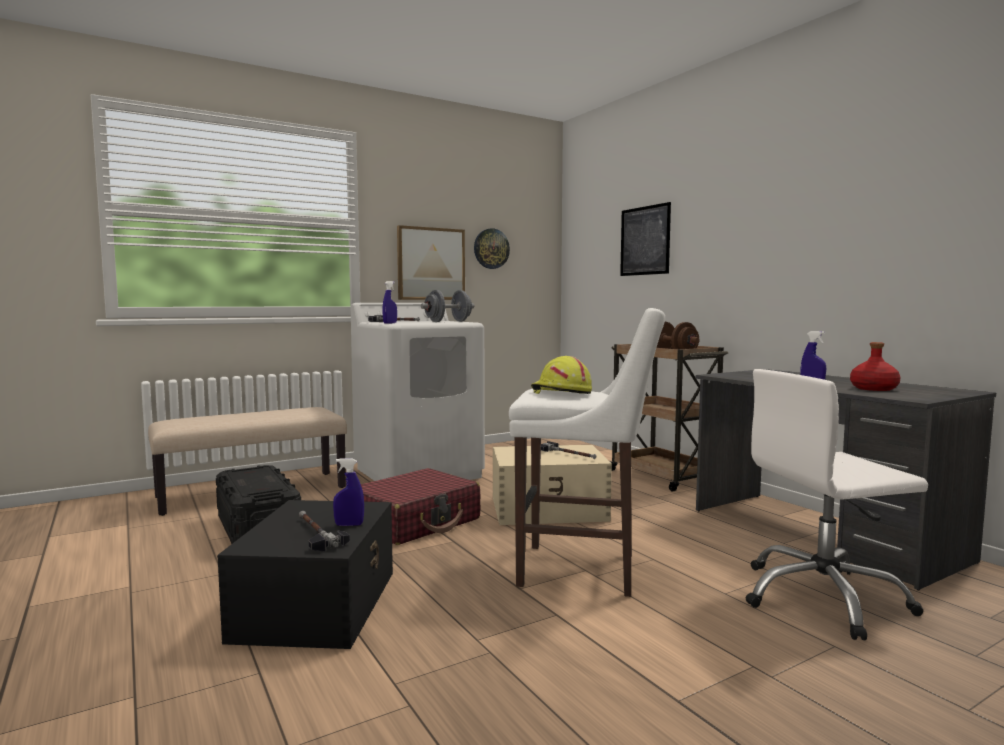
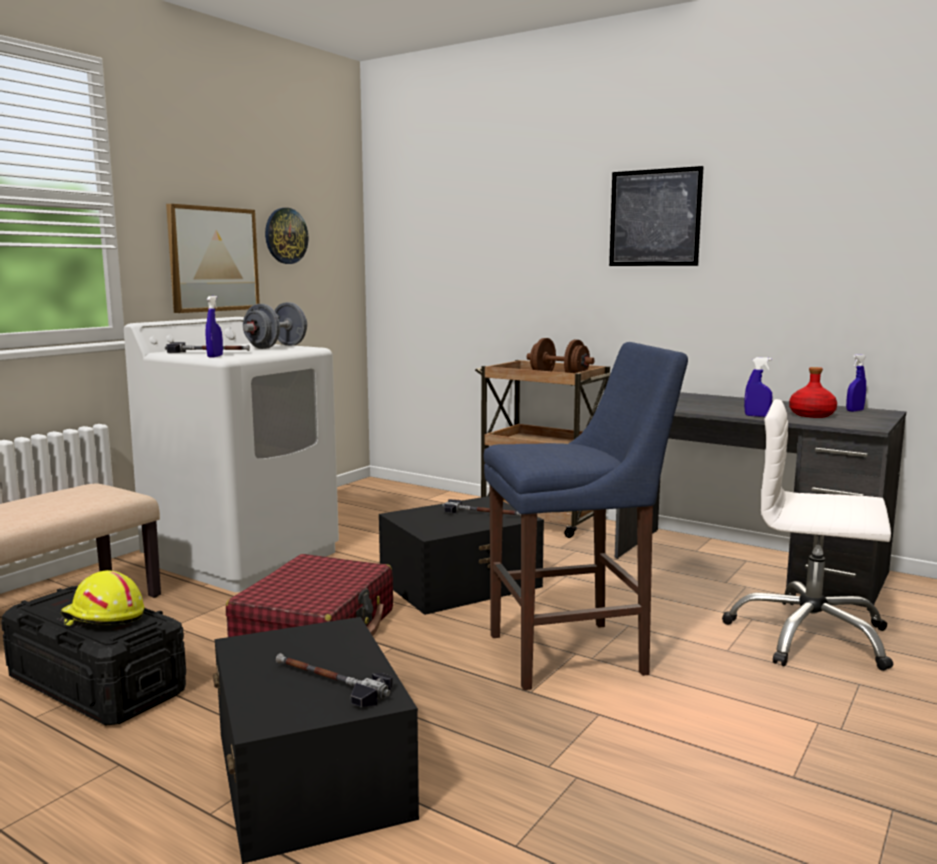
camera: 25 degrees left, 5 degrees up
(349, 525) = (353, 660): blue spray bottle -> blue spray bottle (854, 411)
(549, 509) = (462, 583): beige storage box -> black storage box
(560, 393) = (551, 451): yellow hard hat -> yellow hard hat (103, 617)
(585, 570) = (575, 653): white stool -> blue stool
(645, 240) = (496, 233): picture -> picture (654, 218)
(823, 598) = (809, 636): white office chair -> white office chair turned 60 degrees clockwise

